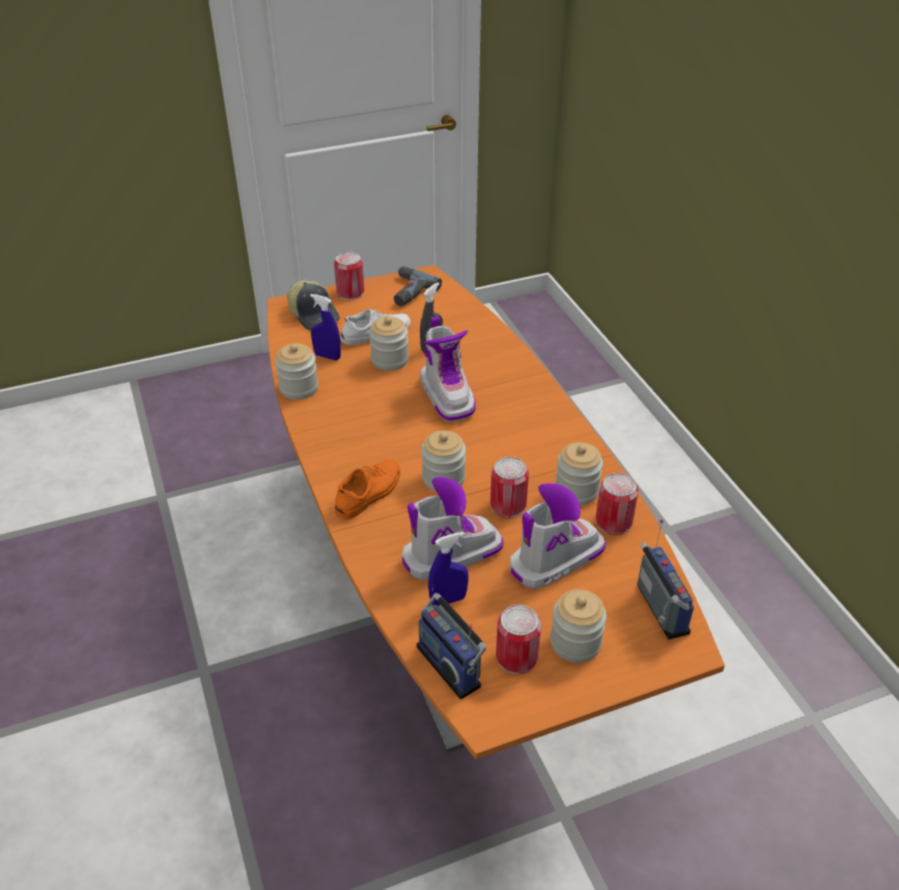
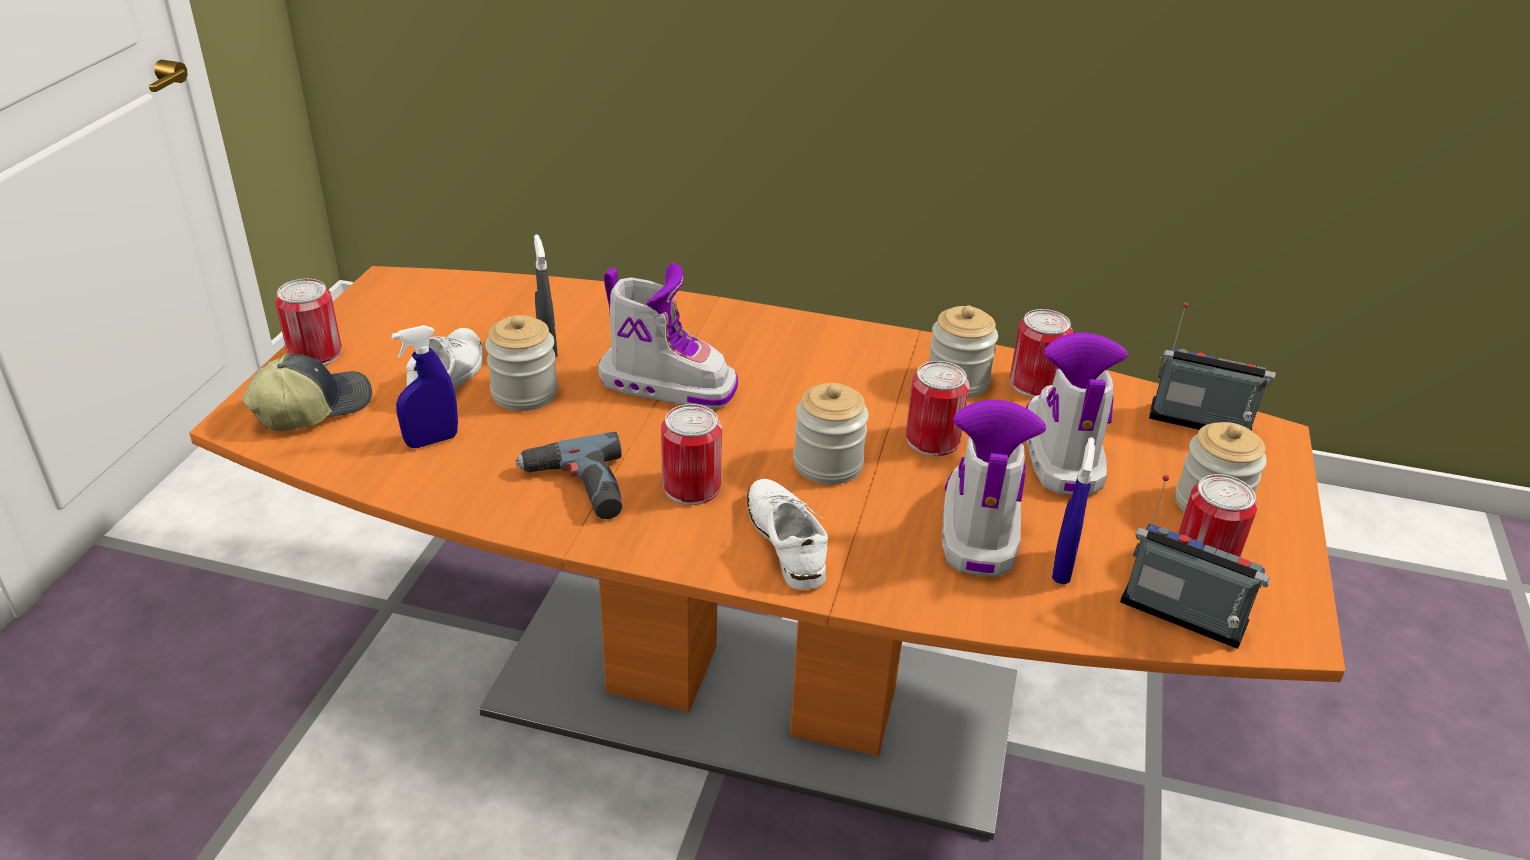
camera: 55 degrees left, 5 degrees down
(299, 388) = (466, 500): jar -> none
(314, 314) = (312, 407): cap -> cap turned 45 degrees counterclockwise
(369, 493) = (786, 540): orange shoe -> white shoe
(377, 444) = (691, 487): none -> can
(407, 291) = (395, 311): power drill -> power drill (577, 489)
(452, 664) = (1181, 618): radio -> radio turned 150 degrees counterclockwise

